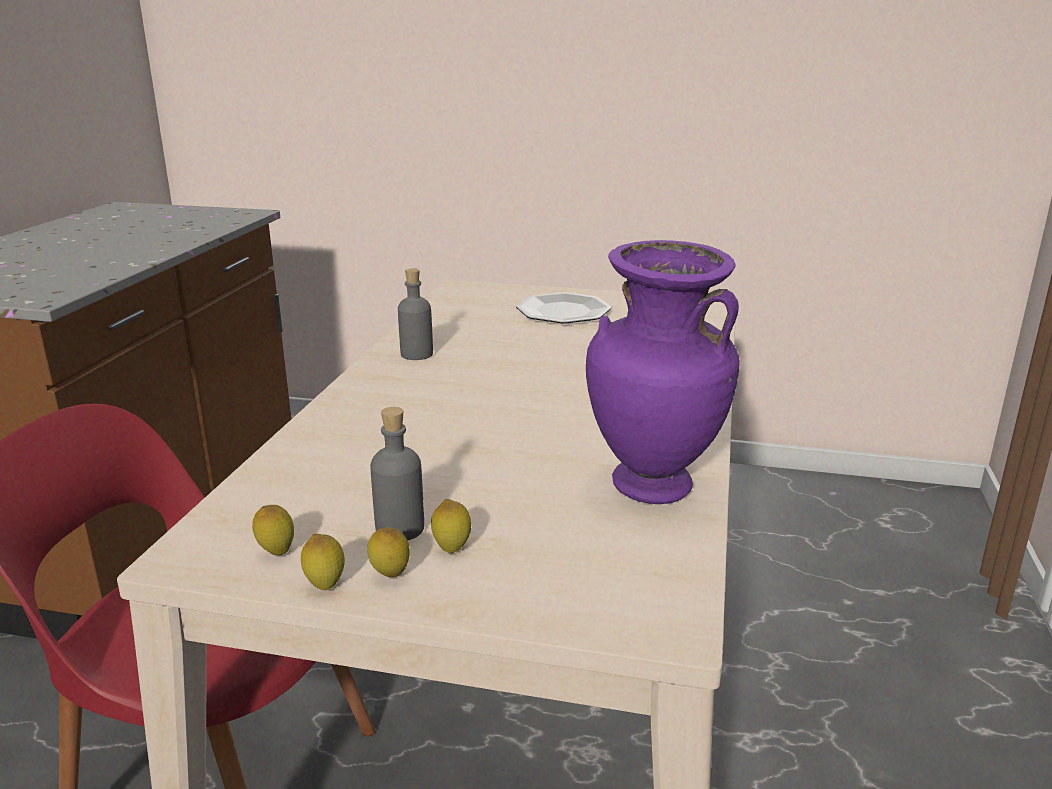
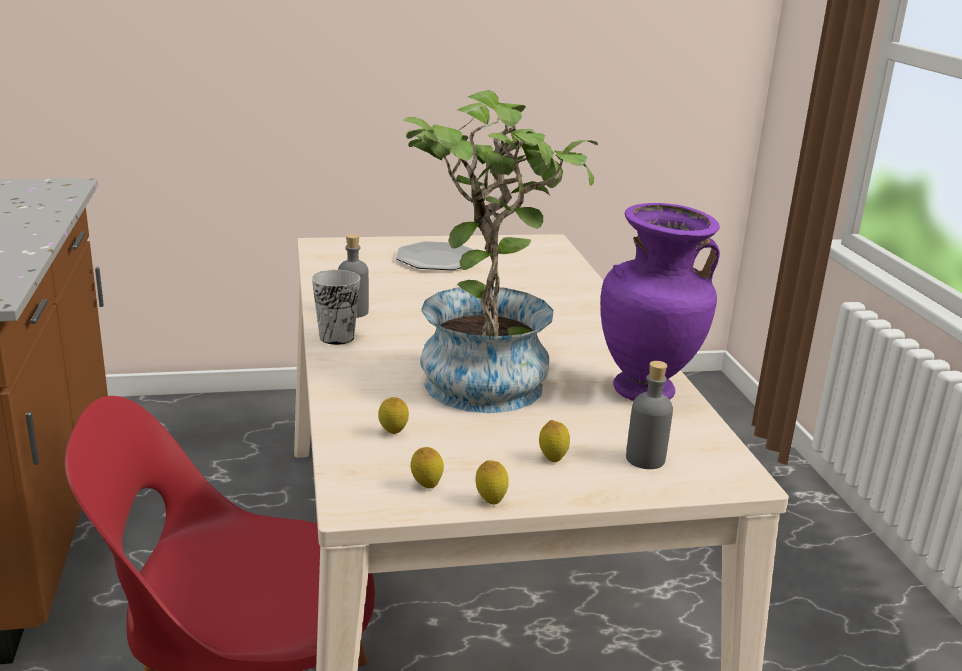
camera: 25 degrees left, 0 degrees up
(371, 377) = (336, 337): none -> cup
(390, 576) = (530, 486): lemon -> lemon (393, 433)
(400, 529) = (499, 452): grey bottle -> grey bottle (645, 459)
(480, 439) = (486, 376): none -> potted plant

